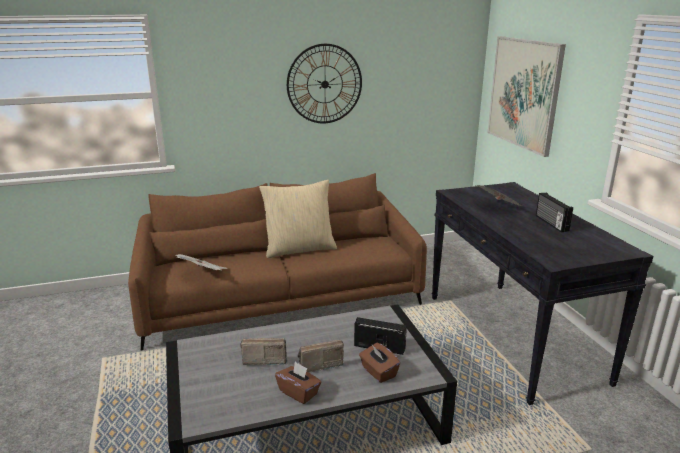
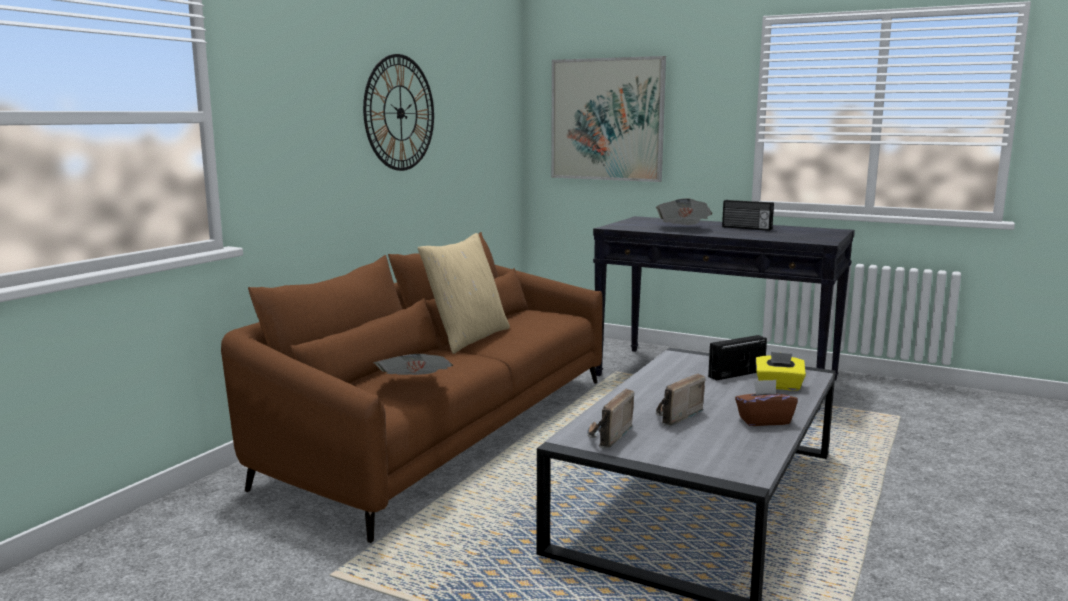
camera: 45 degrees left, 10 degrees down
(318, 364) = (726, 401): radio -> radio (606, 437)
(378, 372) = (779, 386): brown tissue box -> yellow tissue box

